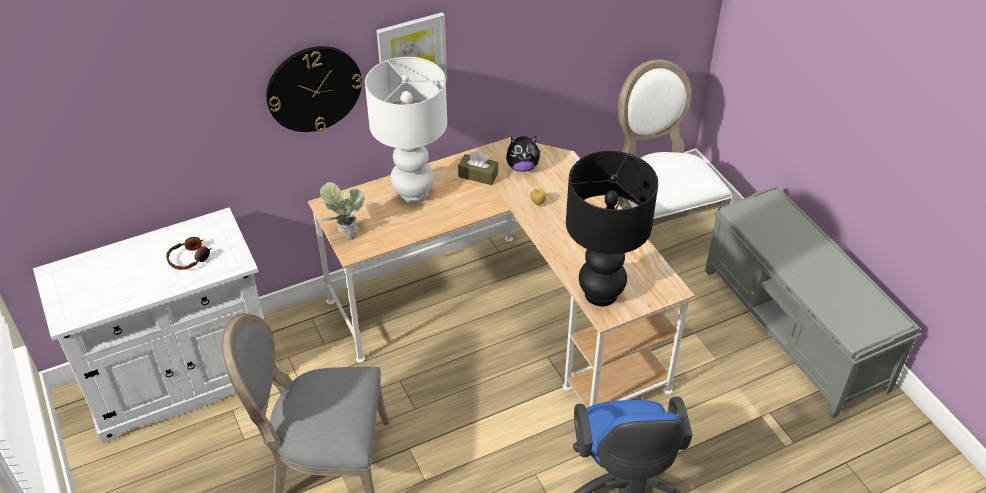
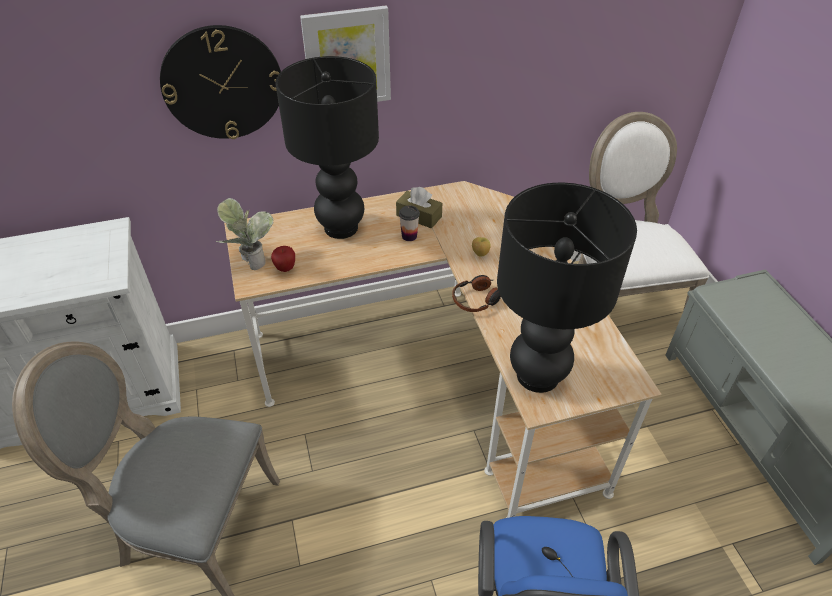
camera: 10 degrees right, 0 degrees up
(190, 258) = (59, 267): headphones -> headphones (477, 299)
(377, 235) = (285, 268): none -> apple
(412, 194) = (340, 228): white table lamp -> black table lamp
(474, 194) = (409, 236): none -> cup
(522, 167) = (470, 213): plush toy -> none

